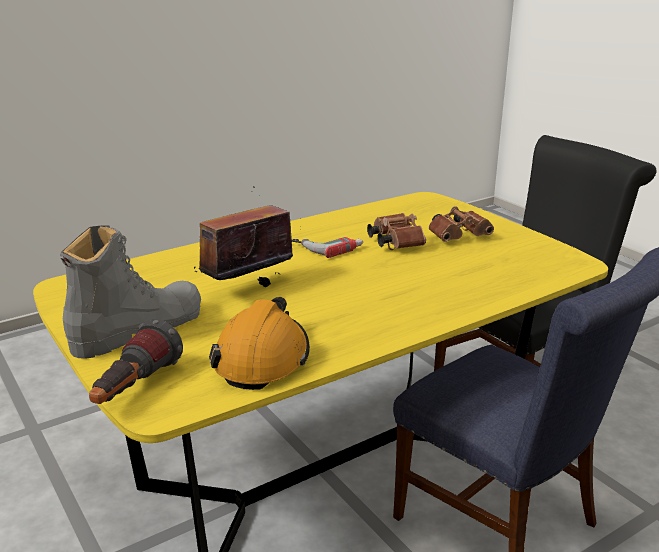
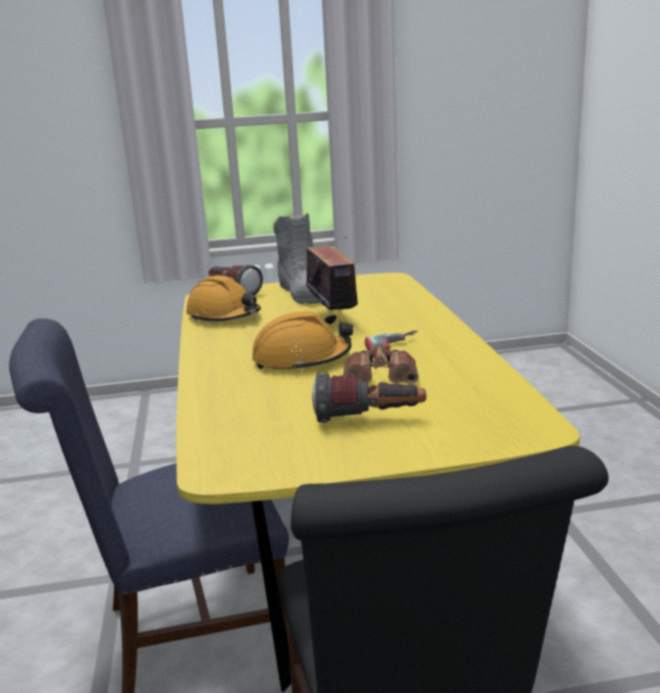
camera: 115 degrees right, 5 degrees down
(374, 279) = (301, 359): none -> orange hard hat
(460, 236) = (369, 419): brown binoculars -> flashlight

